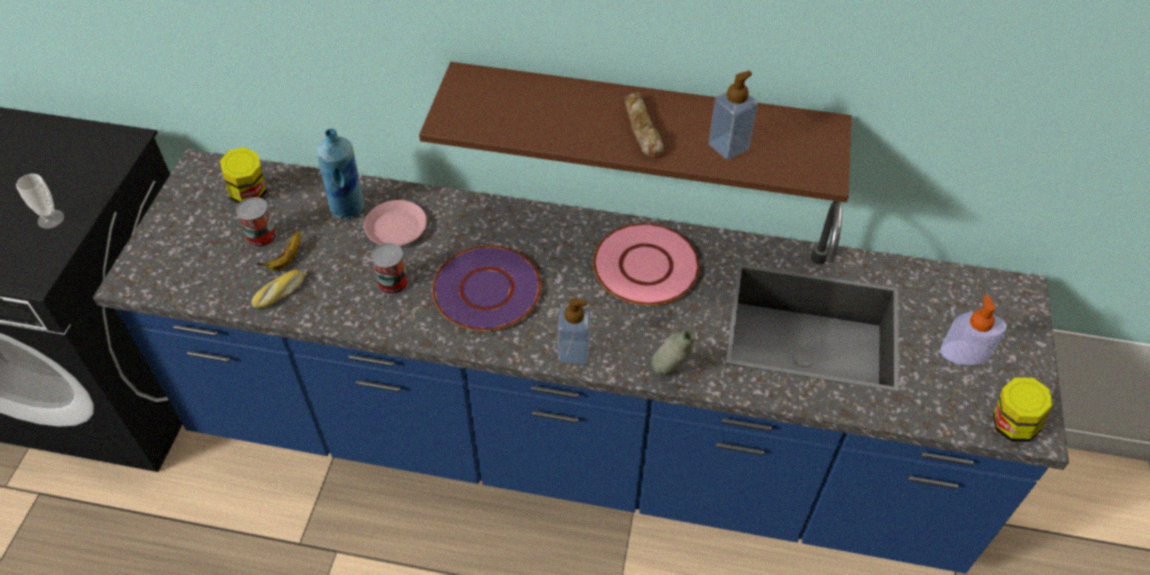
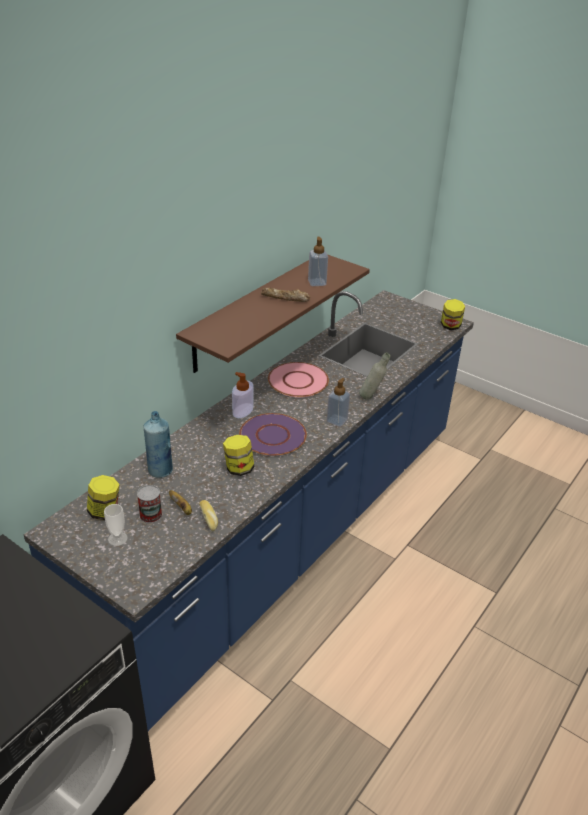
camera: 65 degrees left, 15 degrees down
(51, 219) = (45, 612): cup -> cup (117, 538)
(393, 282) = (239, 469): can -> jar
(397, 228) = (196, 455): pink plate -> none
(964, 353) = (409, 321): soap dispenser -> soap dispenser (243, 410)

